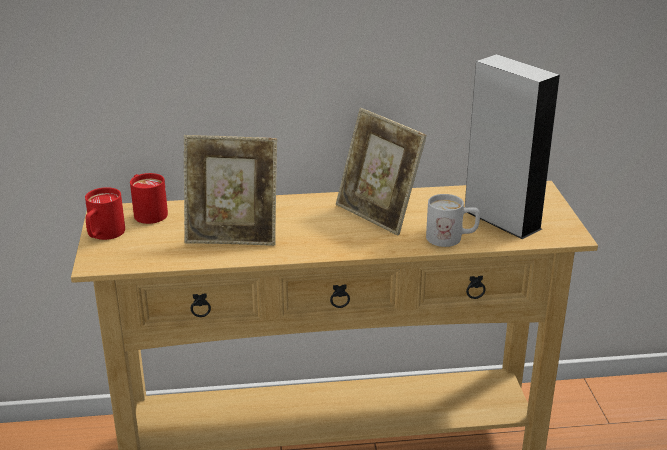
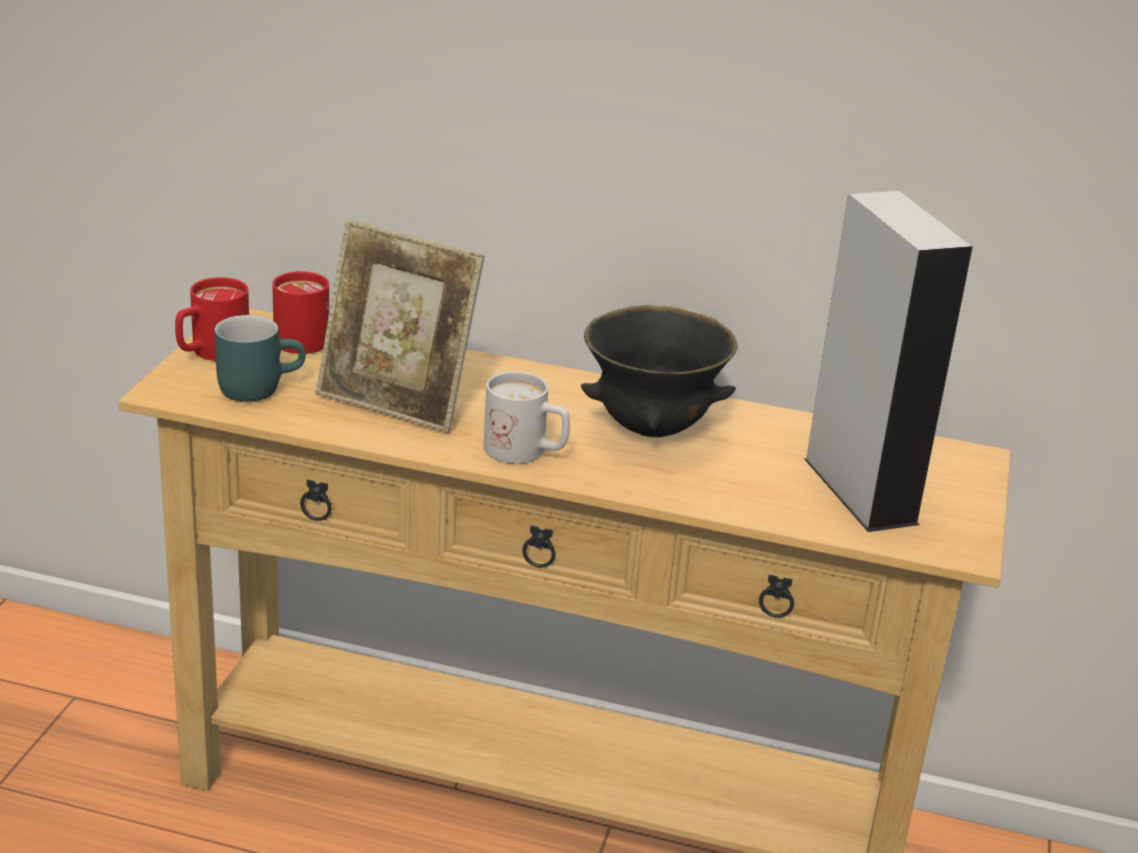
camera: 20 degrees right, 0 degrees up
(147, 247) = (258, 387): none -> turquoise mug
(378, 215) = (653, 429): picture frame -> black bowl
(451, 238) = (745, 498): white mug -> white mug (526, 452)

